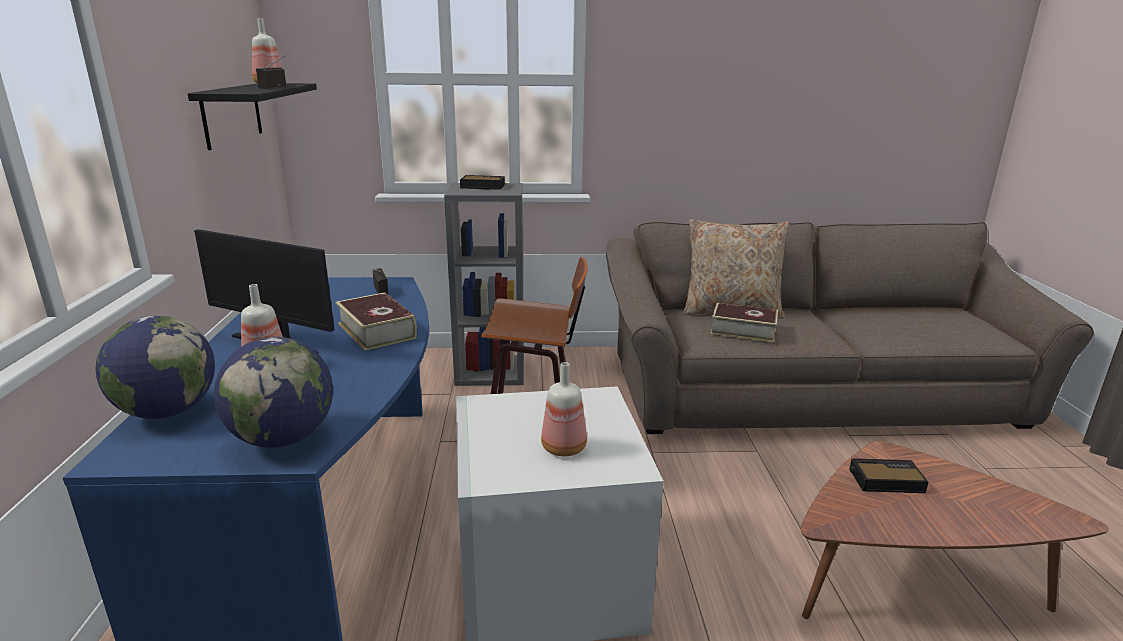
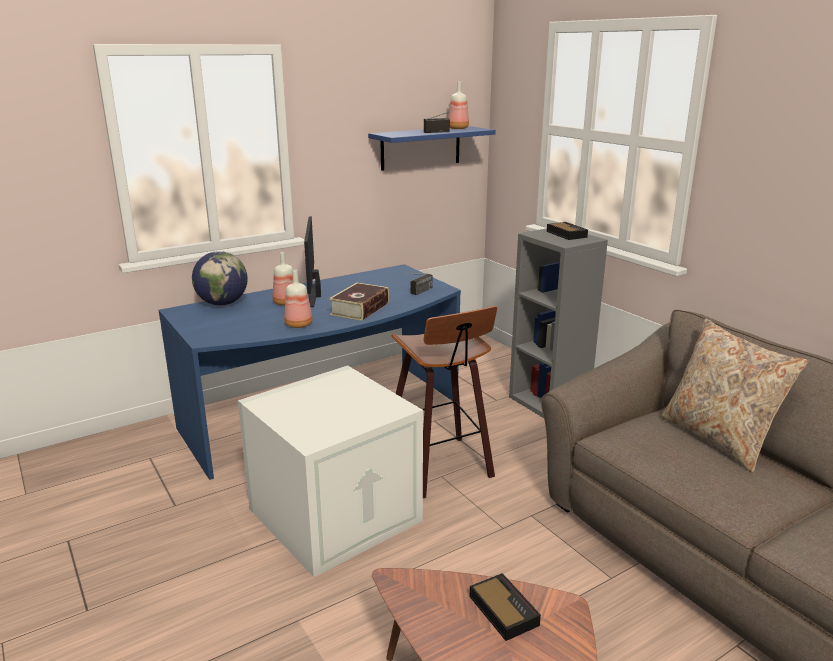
camera: 60 degrees right, 0 degrees up
(232, 114) = (421, 148): black shelf -> blue shelf
(283, 438) = (216, 331): globe -> none
(564, 447) = (316, 414): bottle -> bottle (299, 325)
(743, 330) = (673, 454): book -> none

